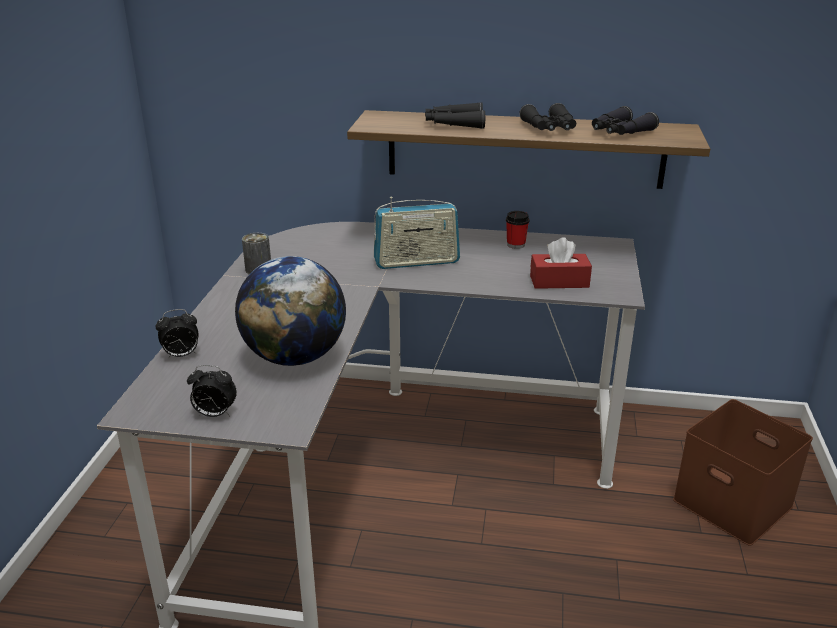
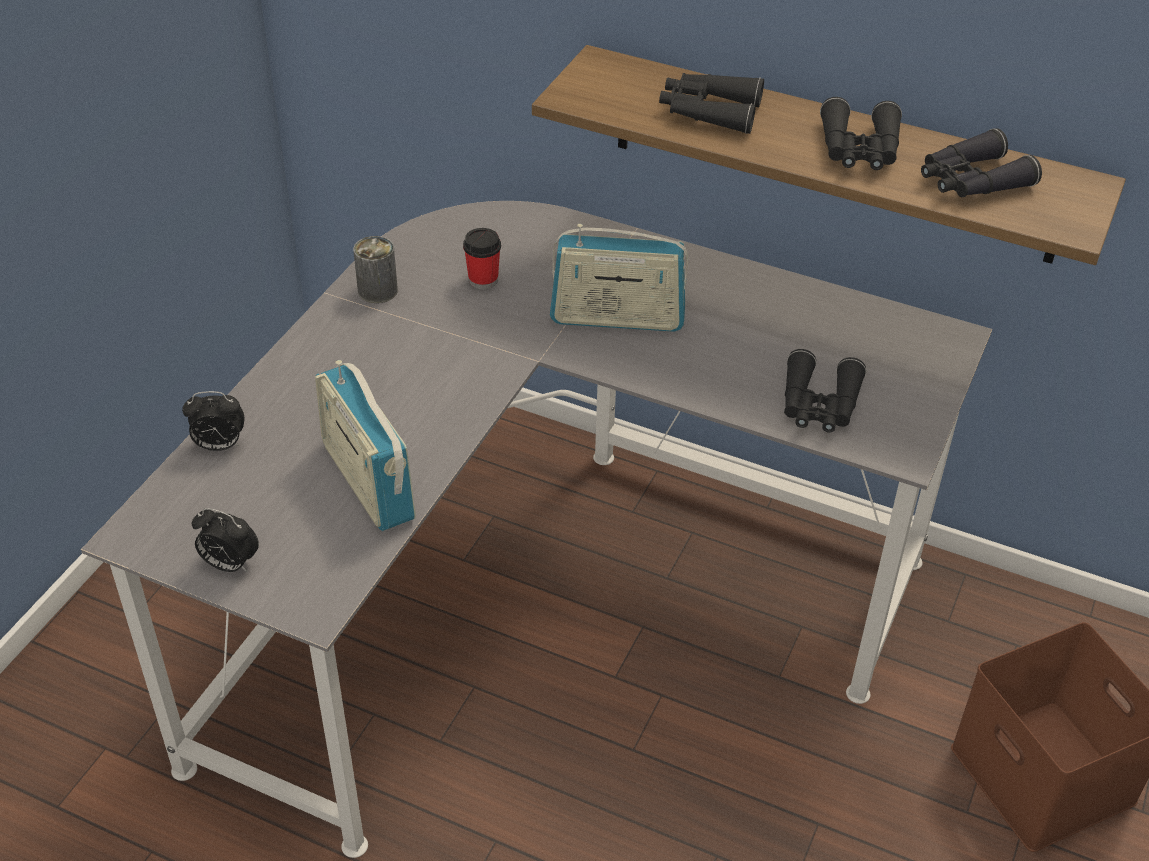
camera: 15 degrees right, 15 degrees up
(295, 357) = (368, 482): globe -> radio
(516, 245) = (790, 308): cup -> cup (483, 280)
(559, 281) = (819, 405): red tissue box -> black binoculars

